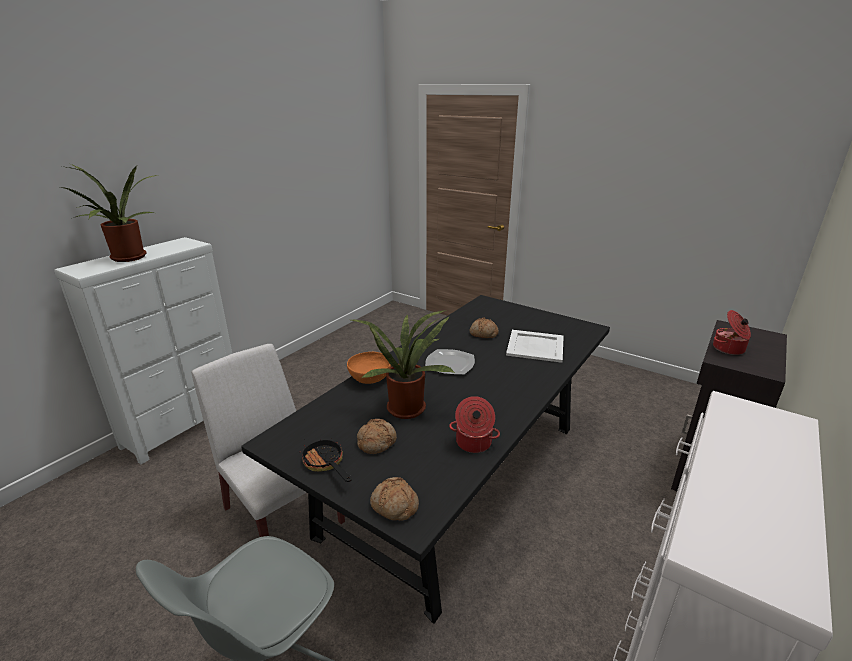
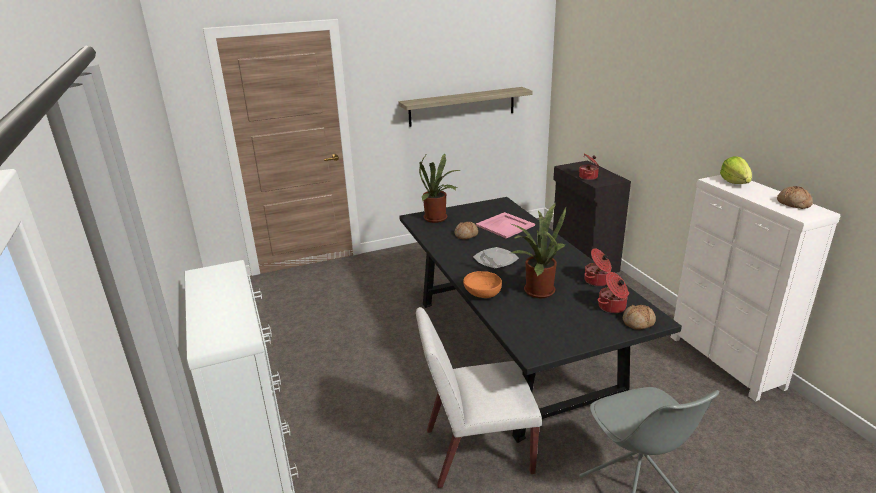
camera: 55 degrees left, 0 degrees up
(128, 259) = (225, 308): potted plant -> potted plant (438, 219)
(326, 464) = (579, 336): frying pan -> none
(376, 442) = (569, 312): bread -> bread (793, 204)
(416, 472) = (612, 307): none -> cooking pot
(536, 346) = (505, 225): white tray -> pink tray
(657, 211) = (462, 106): none -> shelf
(765, 431) = (735, 182): none -> lettuce

